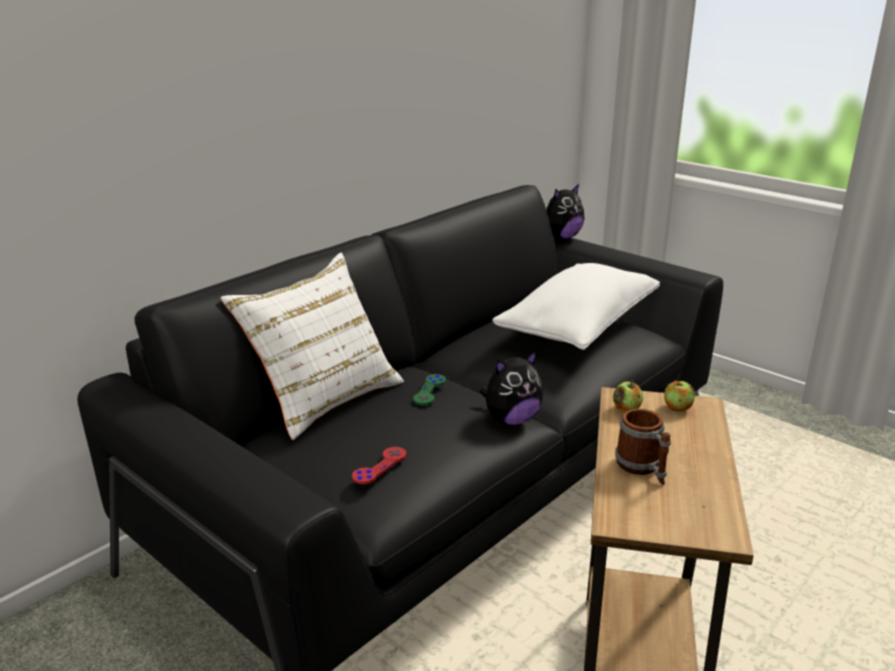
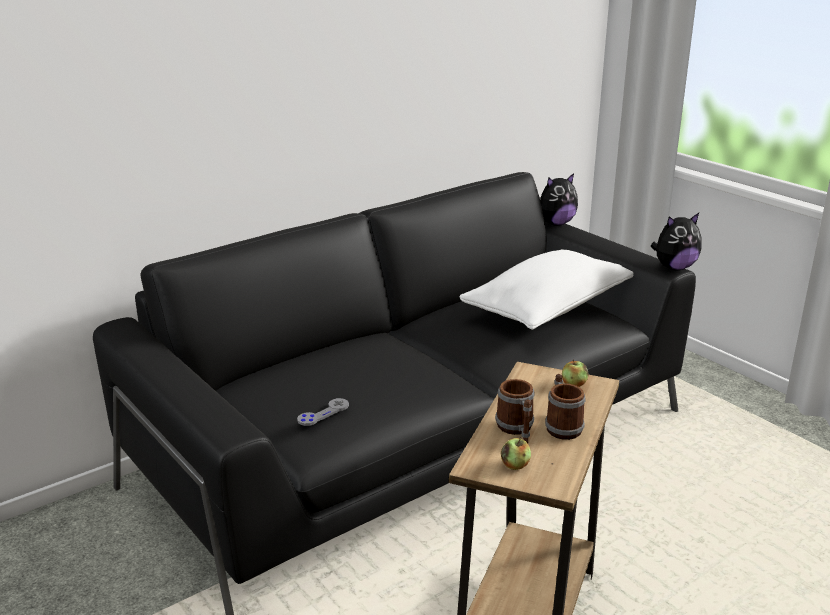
camera: 10 degrees right, 0 degrees up
(323, 397) = (297, 353): white pillow -> none
(379, 467) = (323, 413): red game controller -> grey game controller
(430, 391) = (388, 355): green game controller -> none
(511, 420) = (453, 386): plush toy -> plush toy (674, 267)
(626, 409) = (528, 381): apple -> apple (515, 465)
(690, 459) = (561, 426): none -> mug

